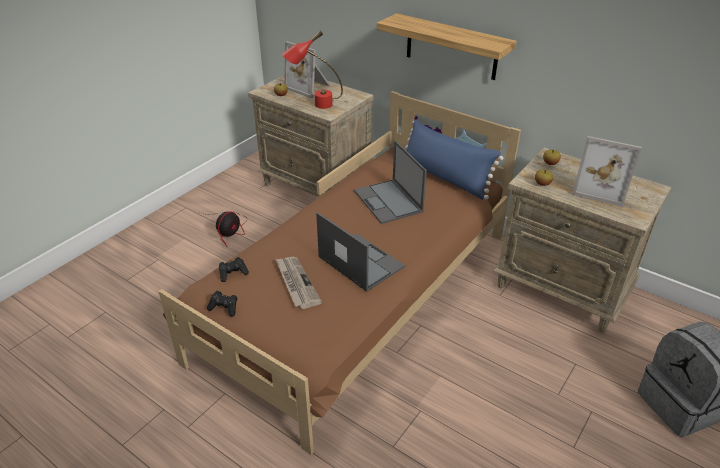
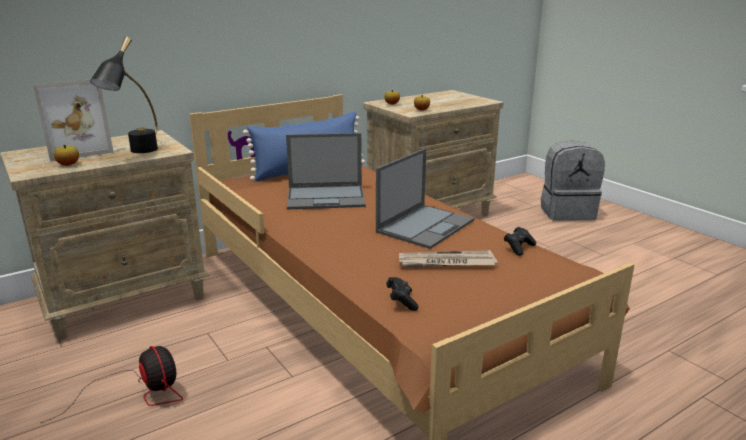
camera: 70 degrees left, 15 degrees down
(224, 308) = (474, 314): black game controller -> black game controller (518, 248)
(314, 105) = (137, 153): red table lamp -> black table lamp
(360, 261) = (426, 225): laptop -> laptop turned 150 degrees clockwise
(451, 47) = (251, 33): shelf -> none
(600, 188) = (442, 100): picture frame -> none

